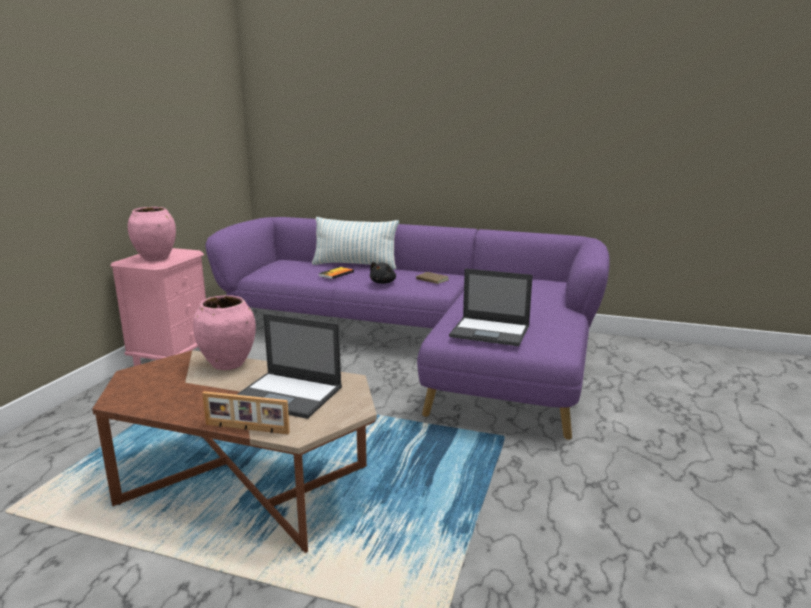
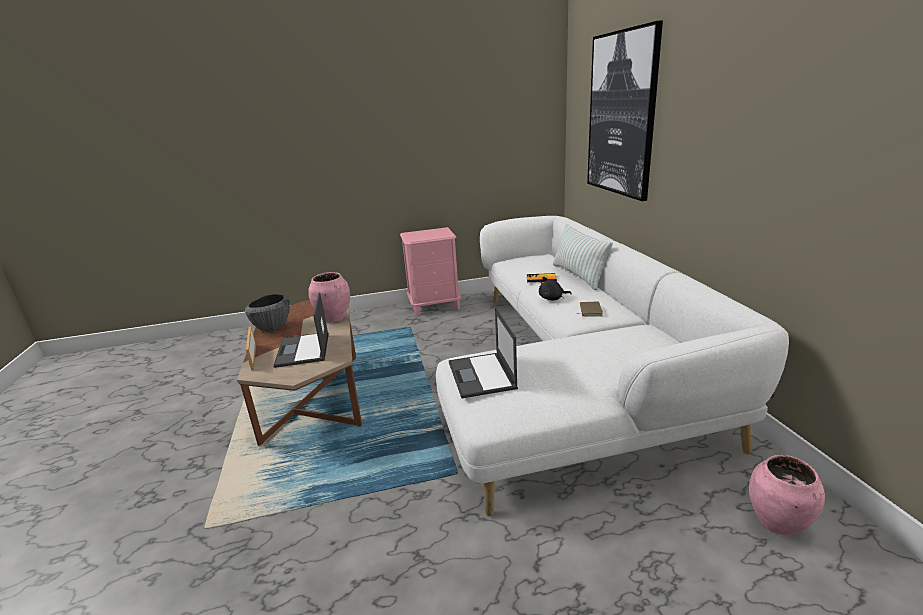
camera: 60 degrees right, 5 degrees up
(156, 259) = (421, 236): pink vase -> pink vase (777, 523)
(167, 404) = (272, 327): none -> bowl
(357, 102) = (621, 115): none -> picture
(423, 346) = (575, 371): purple sofa -> white sofa

